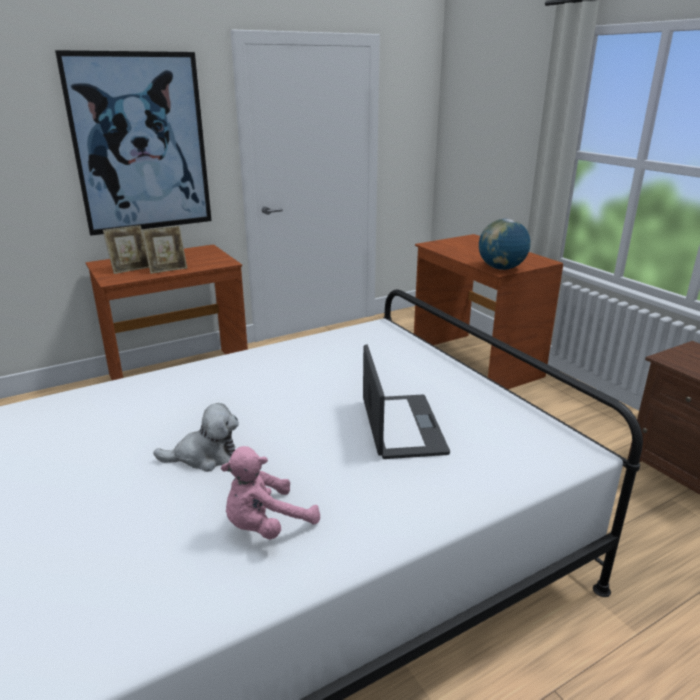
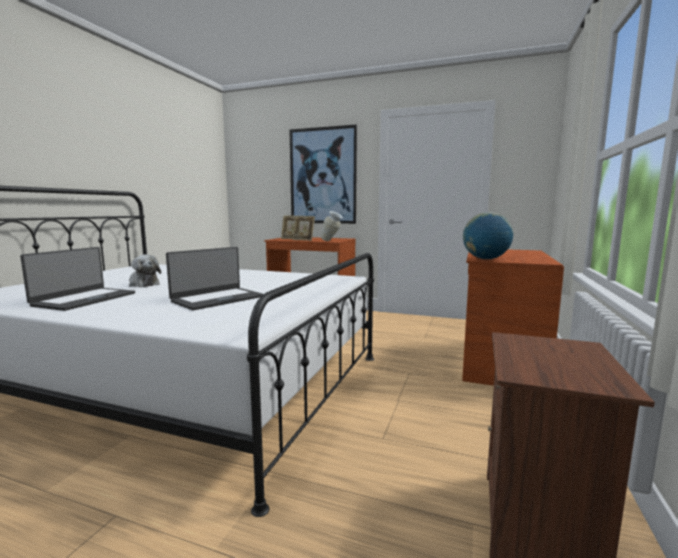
camera: 50 degrees right, 15 degrees down
(224, 263) = (331, 241): none -> vase
(266, 525) = (84, 299): pink plush toy -> laptop

